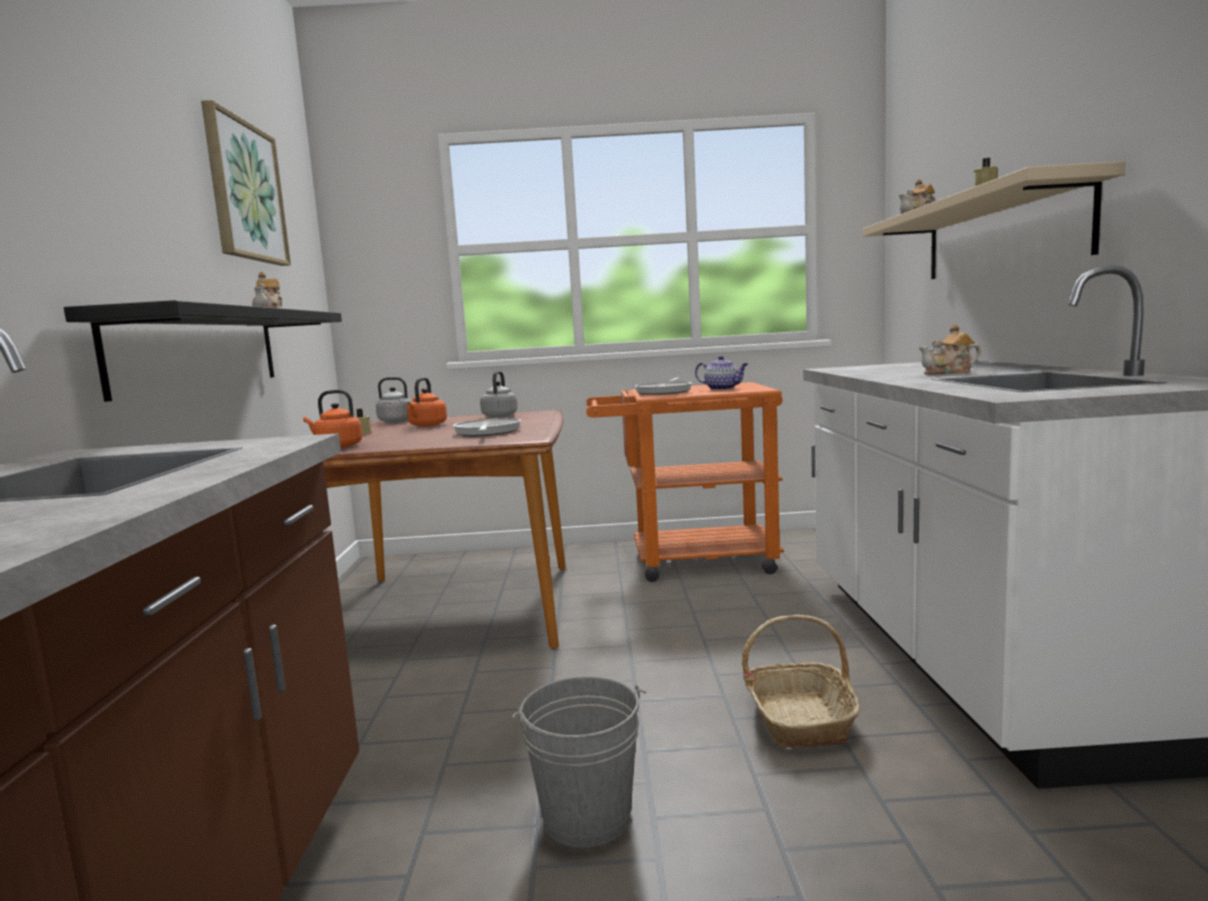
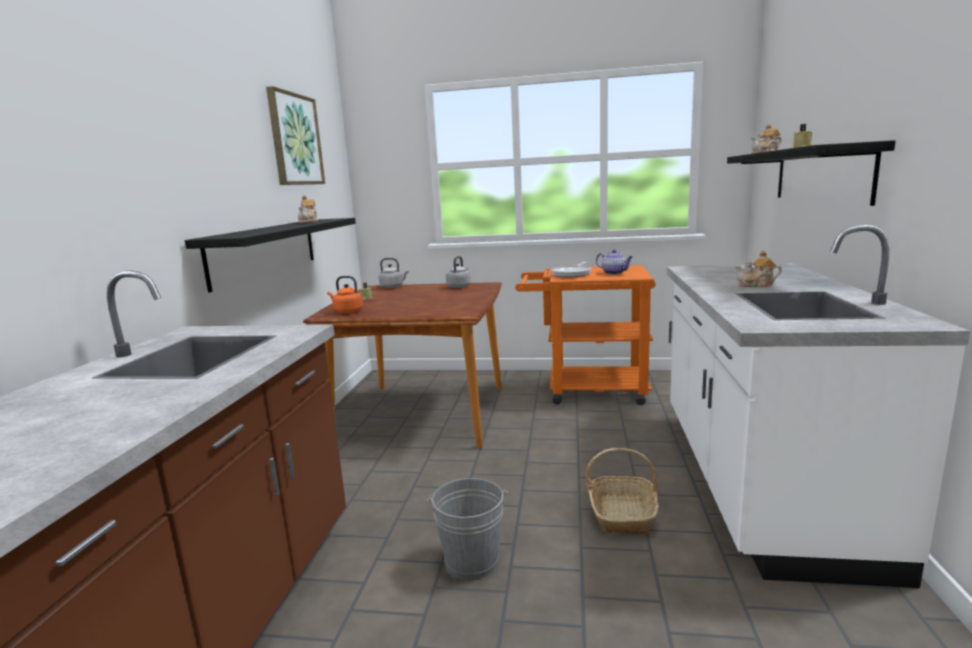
camera: 10 degrees right, 5 degrees up
(427, 425) = (409, 293): orange kettle -> none
(487, 432) = (442, 304): frying pan -> none
(1000, 234) = (820, 175): beige shelf -> black shelf

